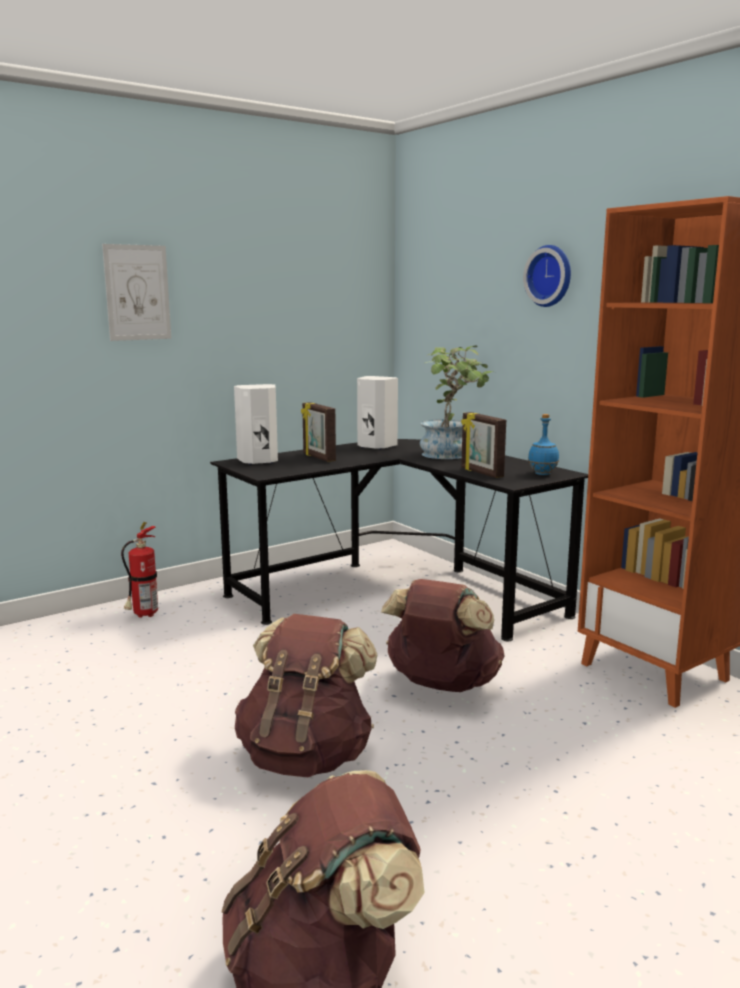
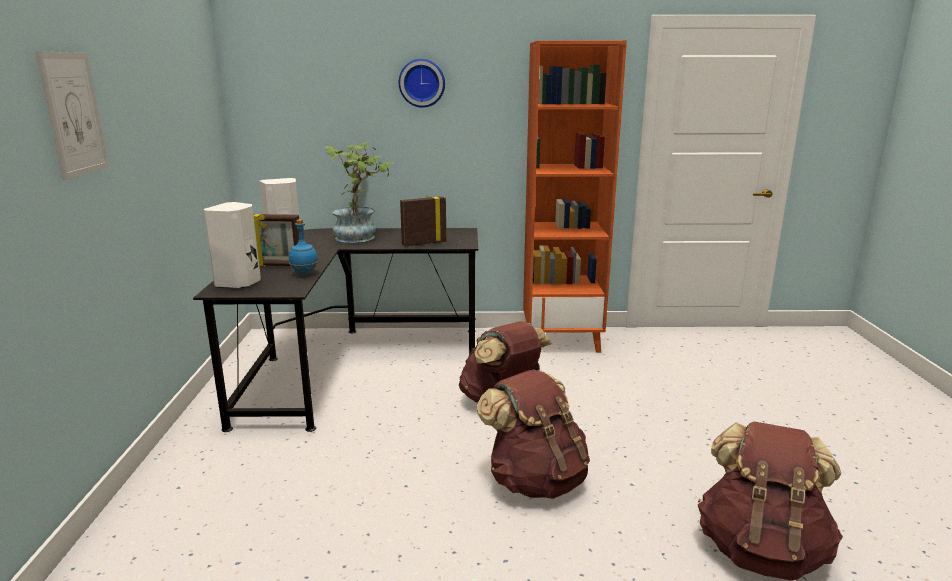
camera: 55 degrees left, 5 degrees up
(143, 615) = (187, 485): fire extinguisher -> none
(481, 473) = (424, 243): picture frame -> picture frame turned 150 degrees clockwise
(542, 474) = (455, 234): blue bottle -> blue bottle (304, 274)

